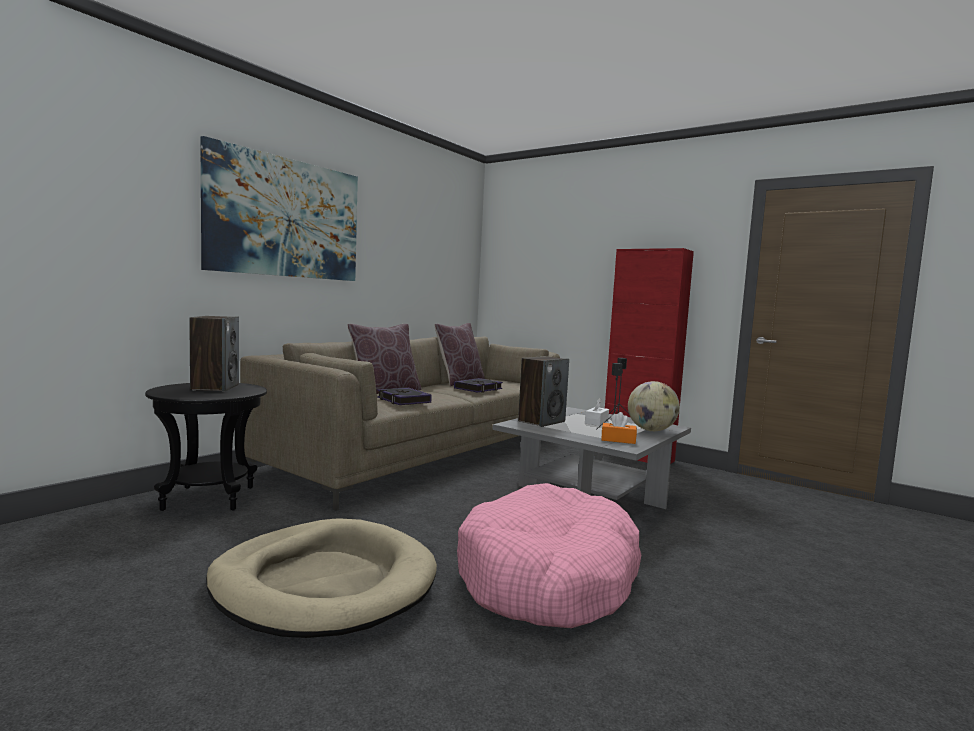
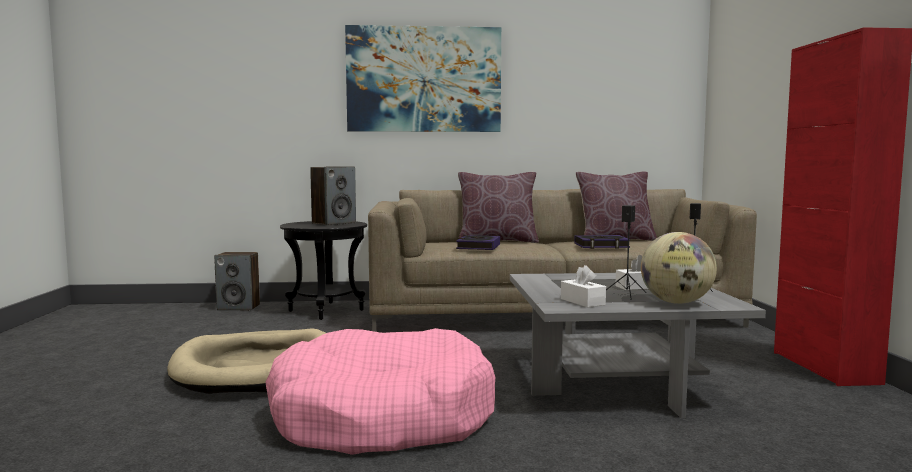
camera: 50 degrees right, 0 degrees up
(541, 421) = (571, 278): speaker -> speaker (239, 307)
(618, 440) = (582, 302): orange tissue box -> white tissue box

